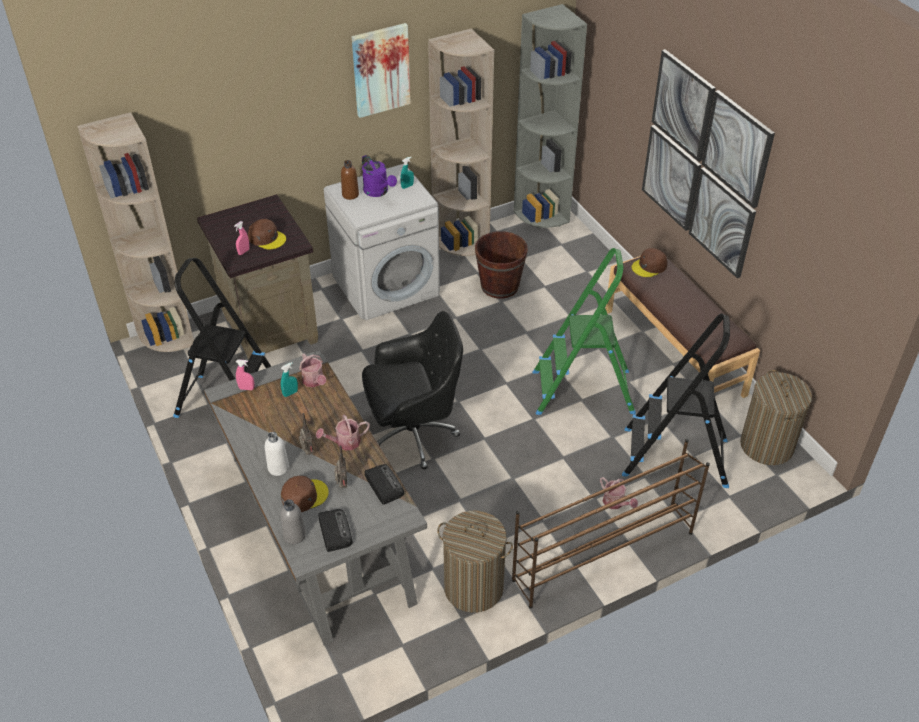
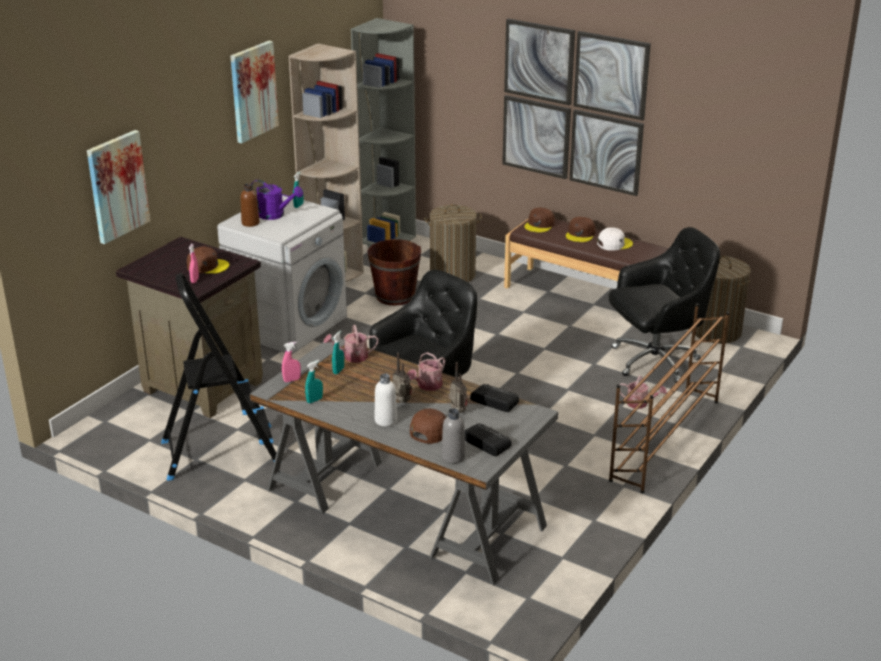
camera: 30 degrees left, 15 degrees down
(168, 342) = (100, 428): beige bookcase -> none
(202, 147) = (117, 186): none -> picture
(244, 419) = (314, 400): none -> turquoise spray bottle
(314, 381) = (352, 357): watering can -> watering can turned 135 degrees clockwise
(474, 587) = (583, 497): laundry basket -> laundry basket (452, 275)
(581, 392) = (539, 343): green step ladder -> none
(674, 457) = (655, 361): black step ladder -> black office chair
(678, 293) = (580, 234): none -> brown cap
(701, 317) = (614, 244): none -> white cap

